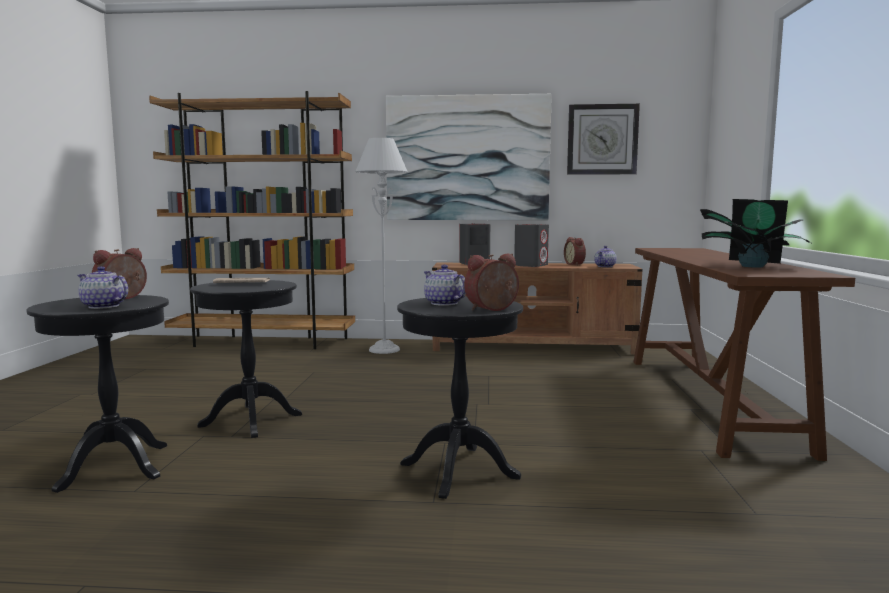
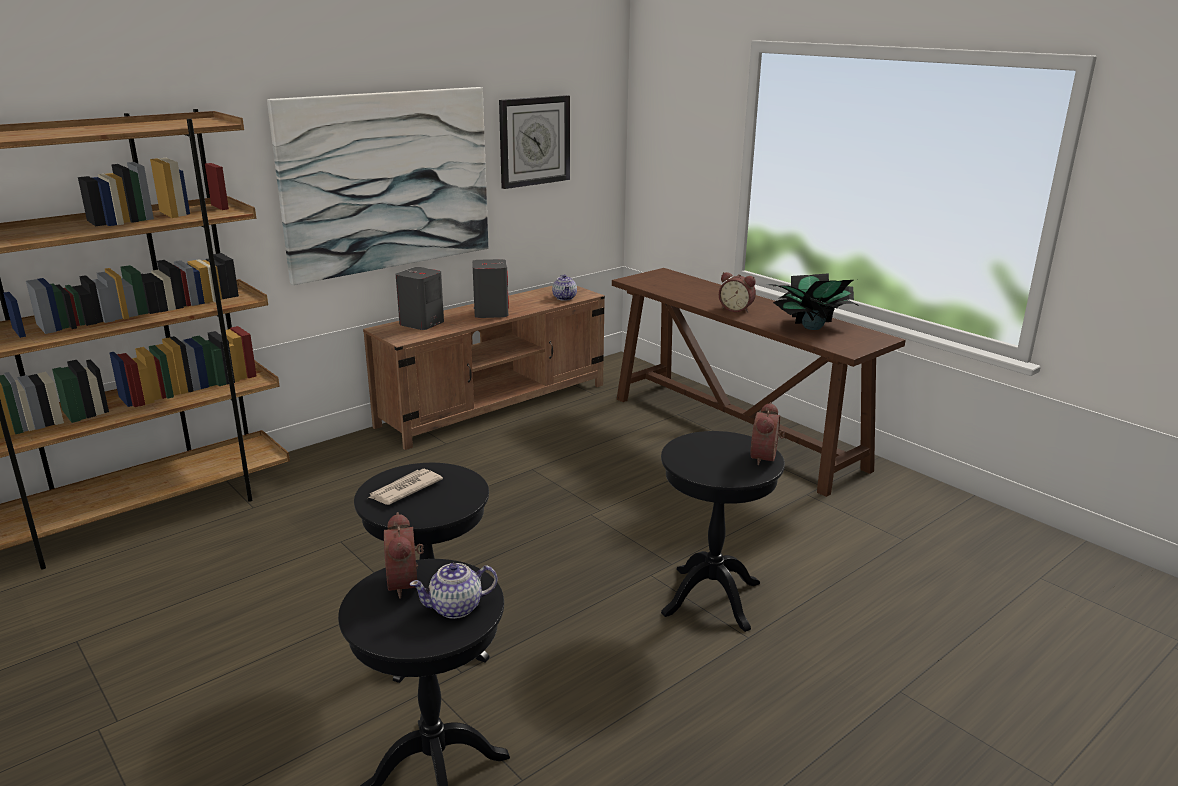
camera: 45 degrees left, 15 degrees up
(384, 350) = (345, 469): grey floor lamp -> none
(444, 303) = (709, 460): teapot -> none
(575, 264) = (526, 298): alarm clock -> alarm clock (736, 309)

